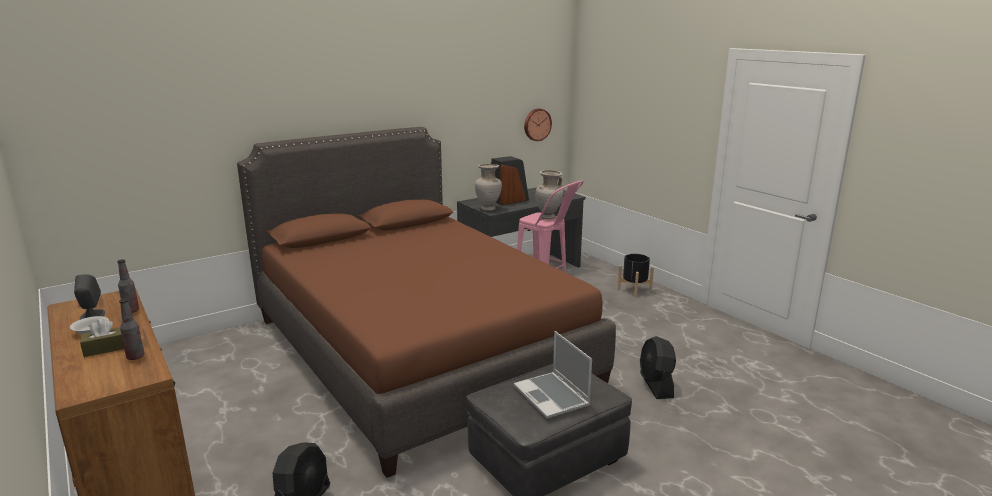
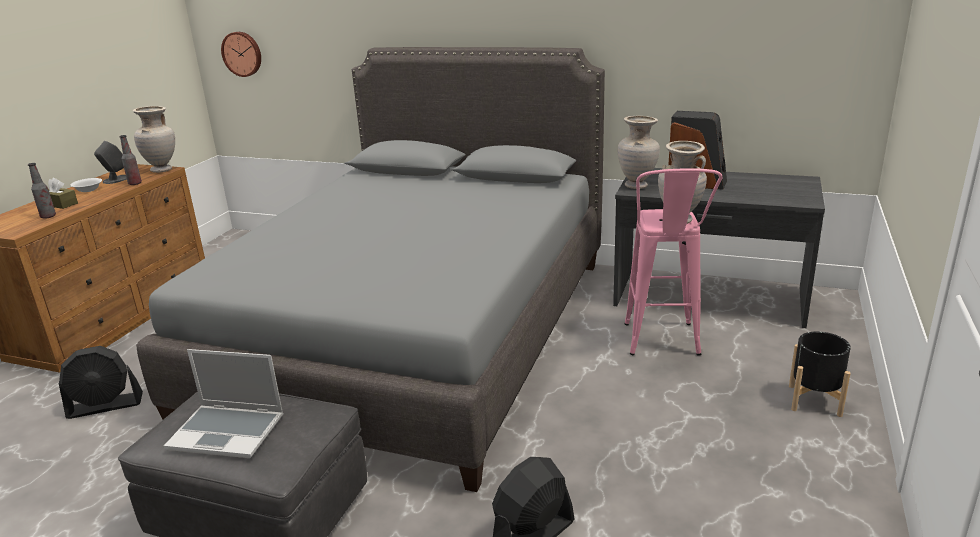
camera: 55 degrees right, 5 degrees up
(119, 296) = (162, 170): none -> beige vase
(418, 351) = (415, 333): brown bed -> grey bed
(536, 124) = (808, 66): wall clock -> wall clock (242, 54)
(552, 396) = (228, 432): laptop -> laptop turned 105 degrees counterclockwise

